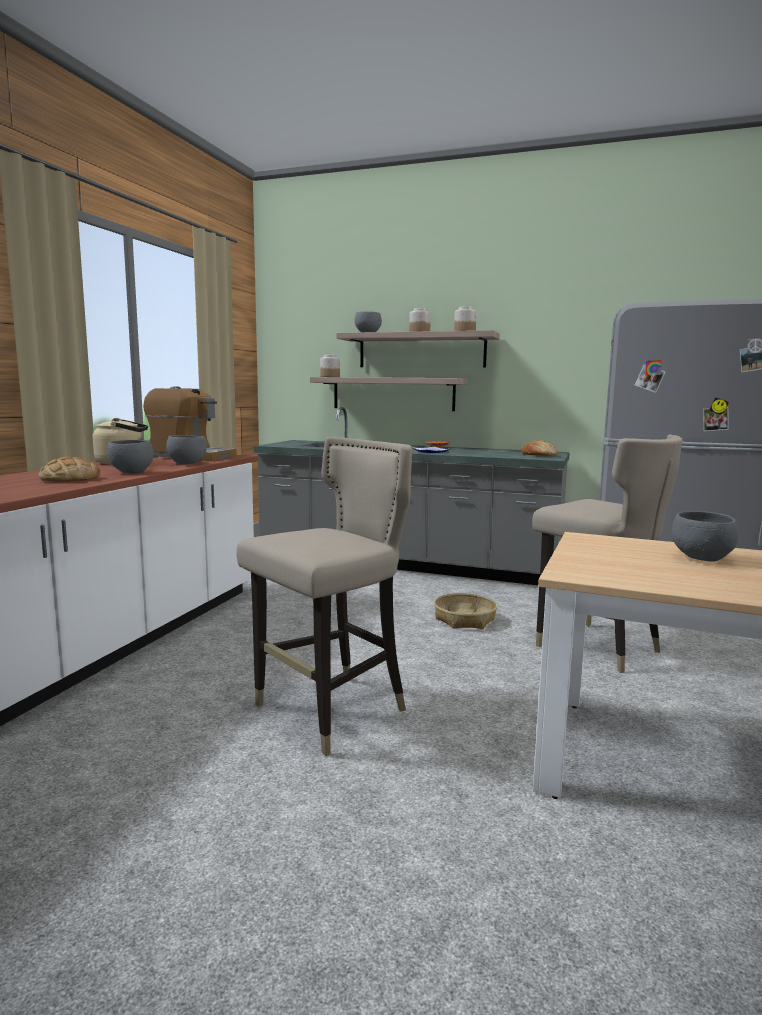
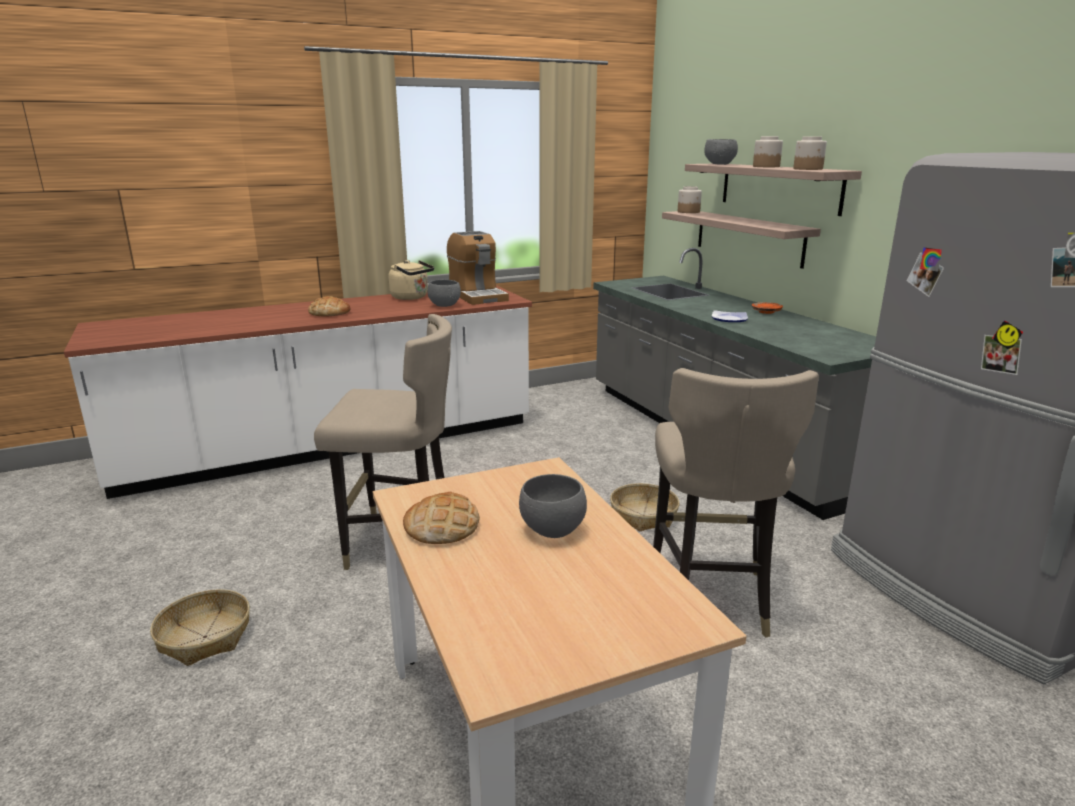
camera: 45 degrees right, 10 degrees up
(132, 472) = (380, 311): grey bowl -> none
(312, 899) = (205, 637): none -> basket
(538, 454) = (846, 347): bread -> bread (442, 526)

